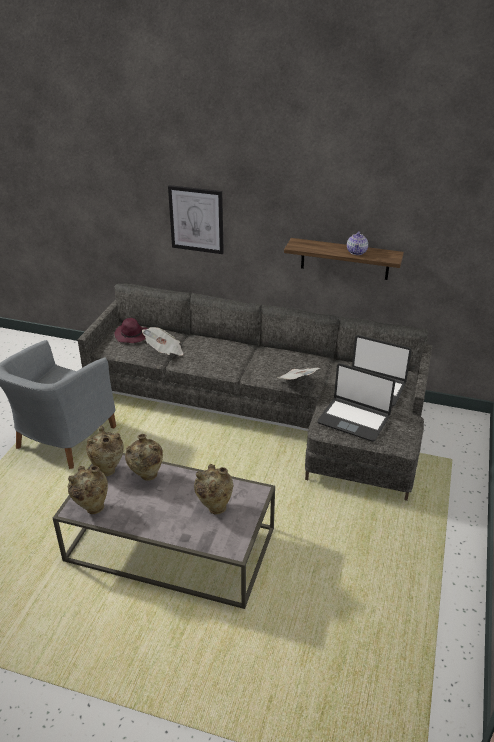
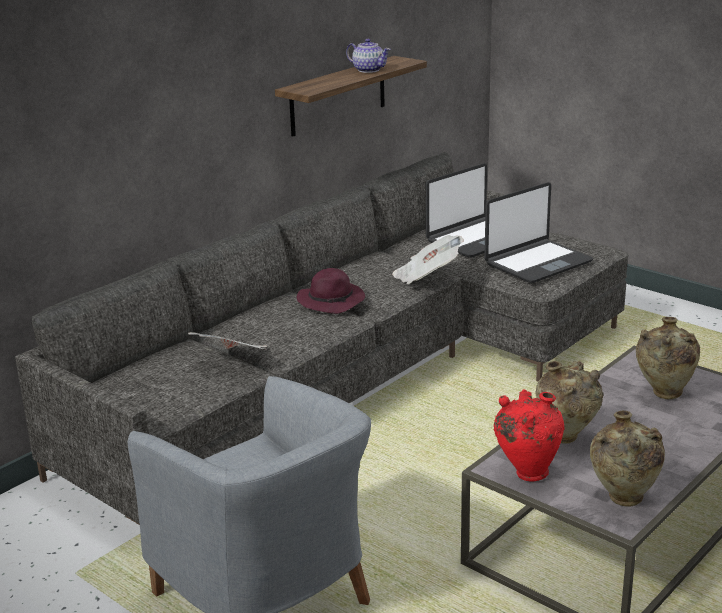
camera: 65 degrees left, 10 degrees down
(108, 469) = (527, 472): beige vase -> red vase
(132, 335) = (148, 380): purple hat -> purple hat (332, 301)
(196, 219) = (139, 115): picture -> none

